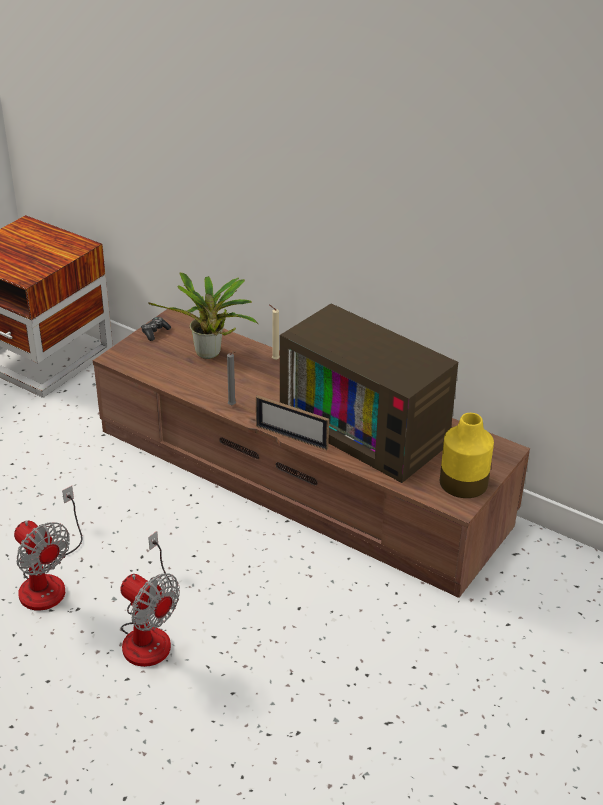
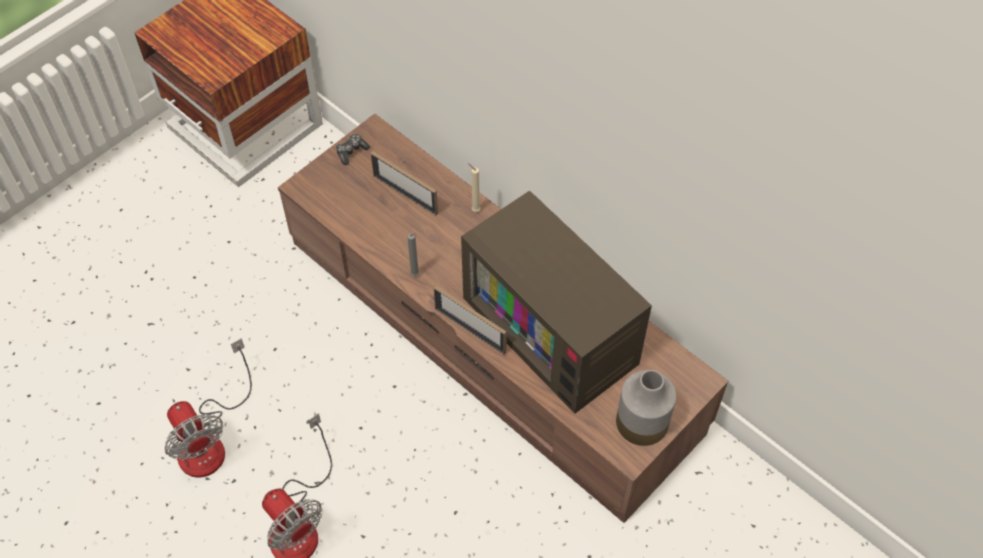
camera: 10 degrees right, 20 degrees up
(210, 355) = (405, 195): potted plant -> picture frame
(464, 482) = (642, 421): yellow vase -> grey vase

